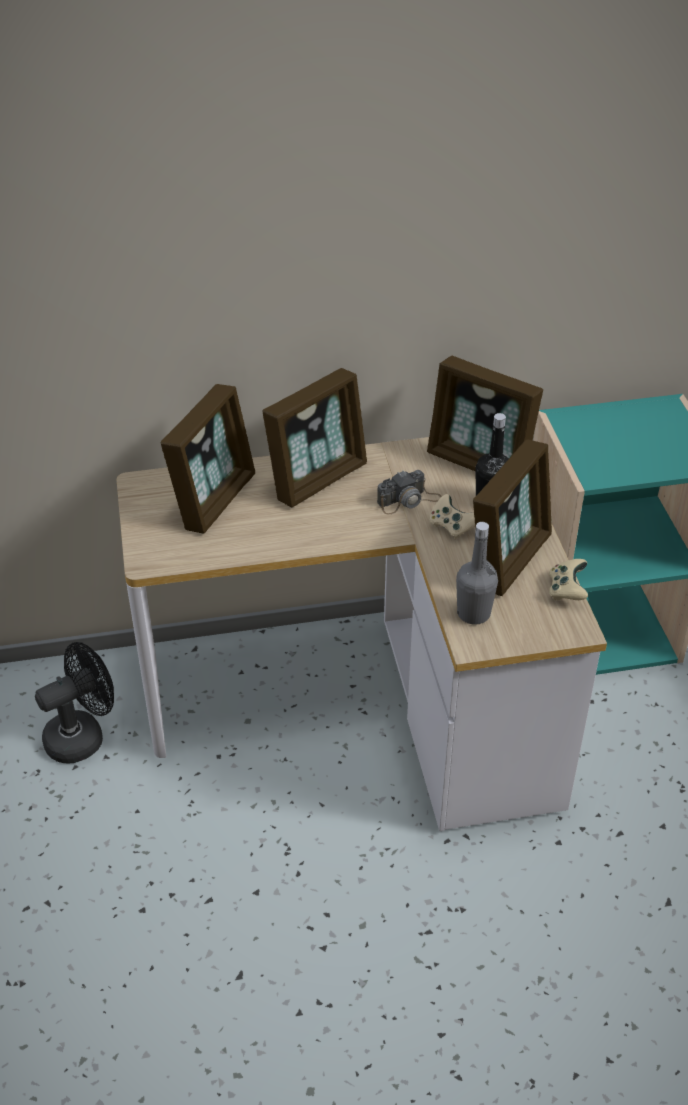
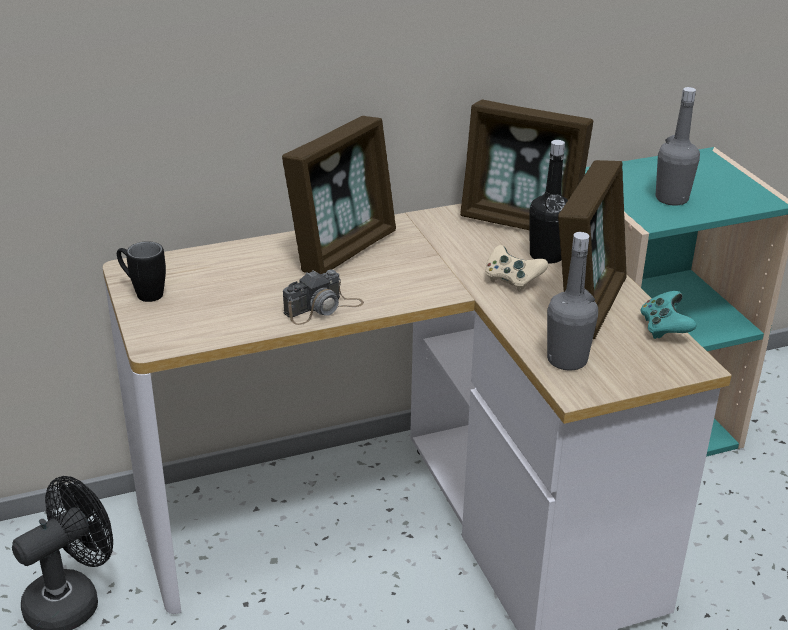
camera: 10 degrees left, 10 degrees down
(145, 509) = (143, 293): none -> black mug
(214, 499) = (226, 277): picture frame -> none
(409, 500) = (454, 260): camera -> camera (323, 308)
(566, 590) = (664, 328): beige game controller -> turquoise game controller
(619, 453) = (671, 199): none -> grey bottle

